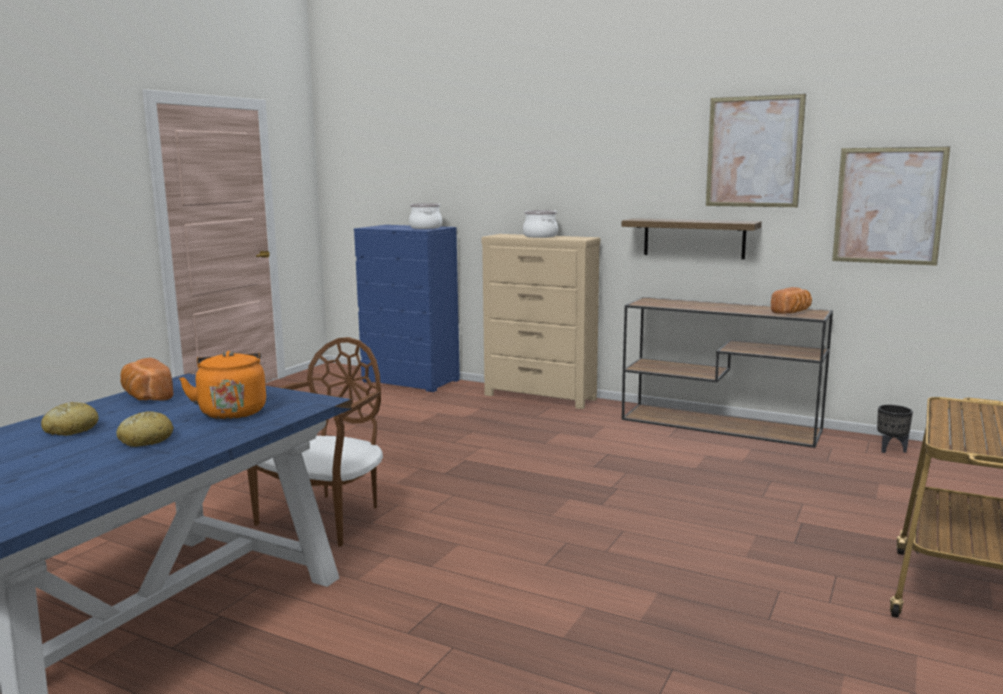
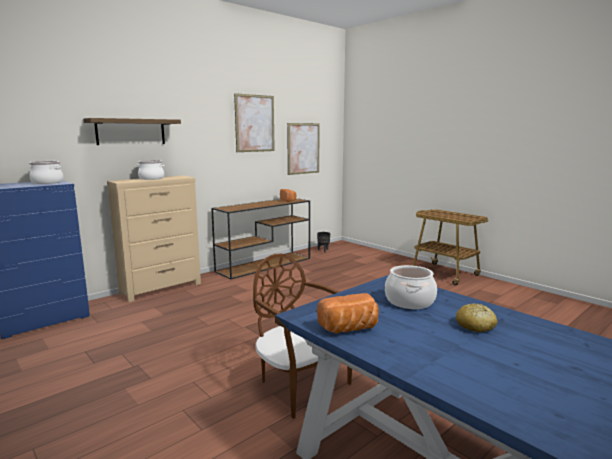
camera: 70 degrees left, 0 degrees up
(71, 430) = (445, 354): bread -> none
(232, 411) = (409, 301): orange kettle -> cooking pot
(694, 238) = (232, 170): shelf -> shelf (131, 131)

